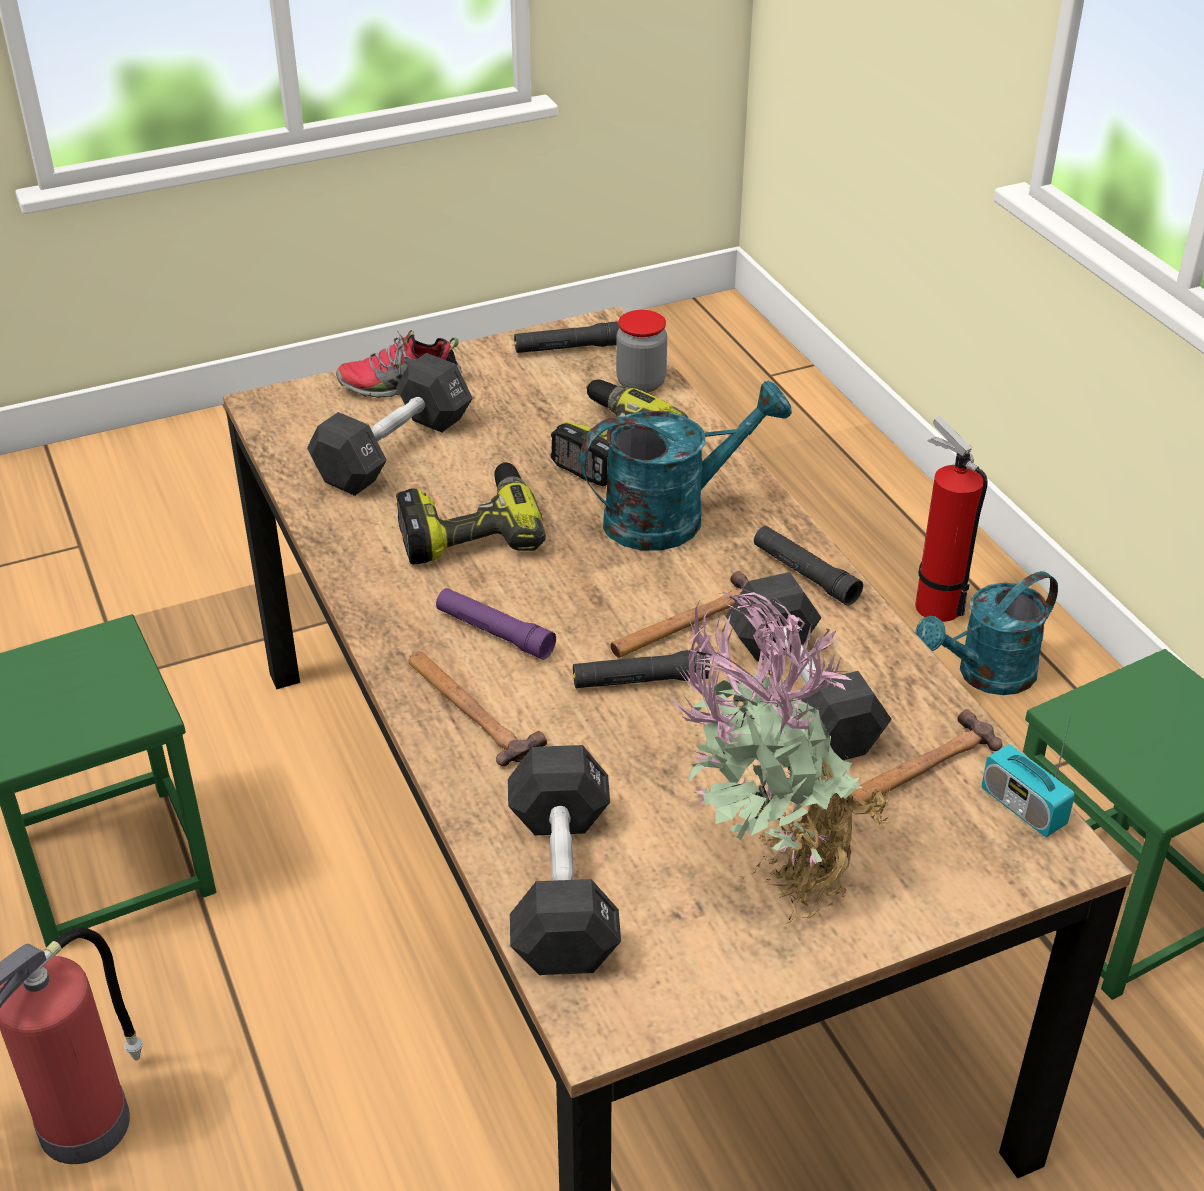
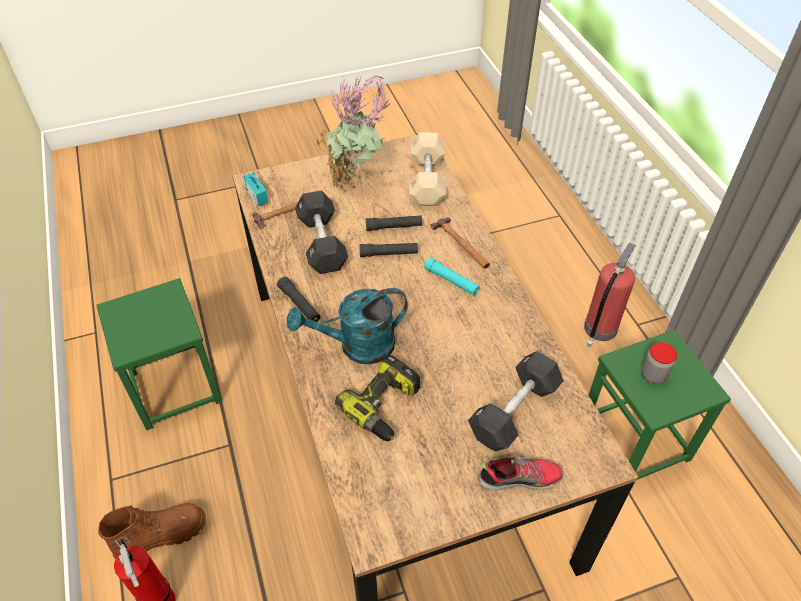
camera: 175 degrees left, 10 degrees up
(469, 529) = (465, 344): power drill -> none
(494, 633) = (451, 281): purple flashlight -> turquoise flashlight
(562, 886) = (427, 180): black dumbbell -> beige dumbbell
(567, 348) = (402, 514): black flashlight -> black flashlight (394, 227)
(641, 383) = (355, 467): jar -> jar (653, 375)
(686, 623) = (363, 281): hammer -> none
(985, 676) = (161, 535): turquoise watering can -> brown boot

